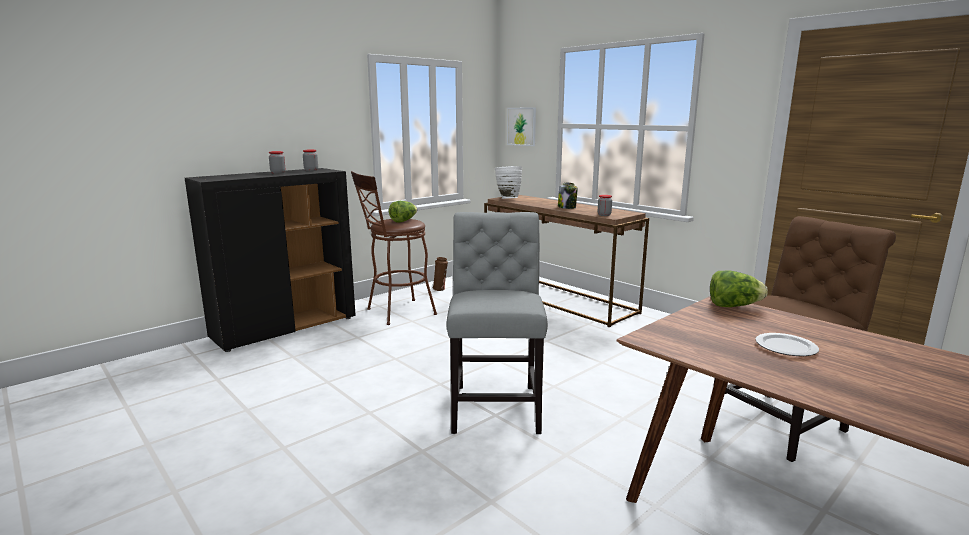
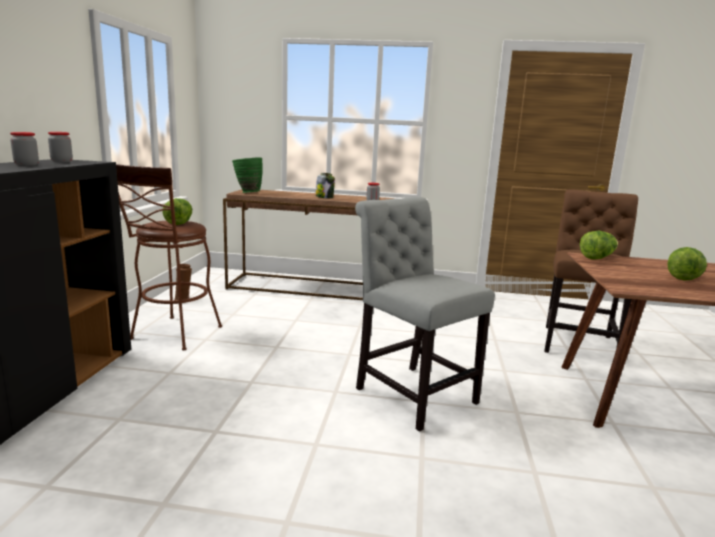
camera: 40 degrees left, 0 degrees up
(507, 199) = (247, 193): white vase -> green vase
(521, 126) = (233, 116): picture -> none
(784, 347) = (682, 277): plate -> lettuce

